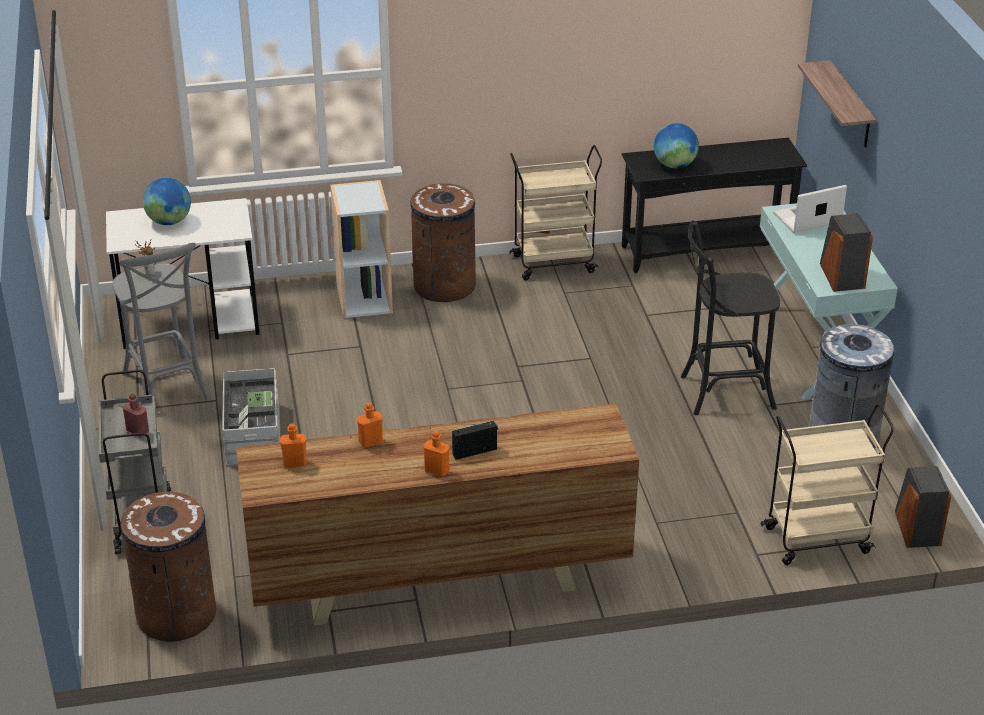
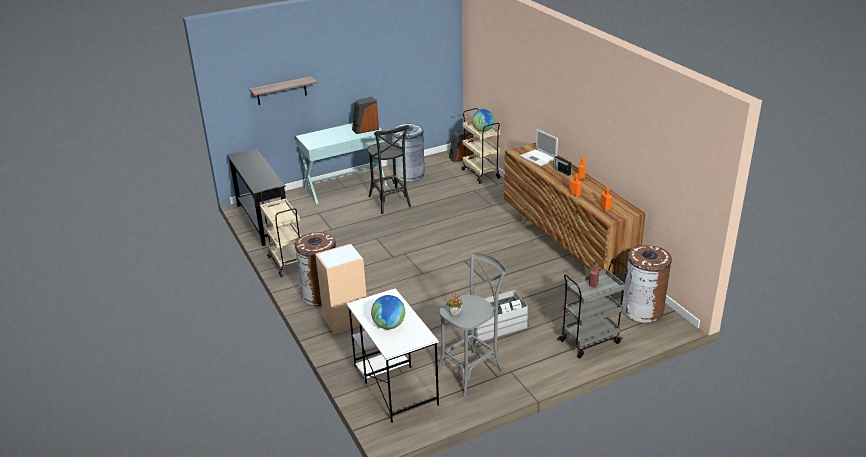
camera: 105 degrees left, 5 degrees down
(674, 165) = (265, 178): globe -> globe (483, 130)
(806, 219) = (317, 140): laptop -> laptop (538, 158)

